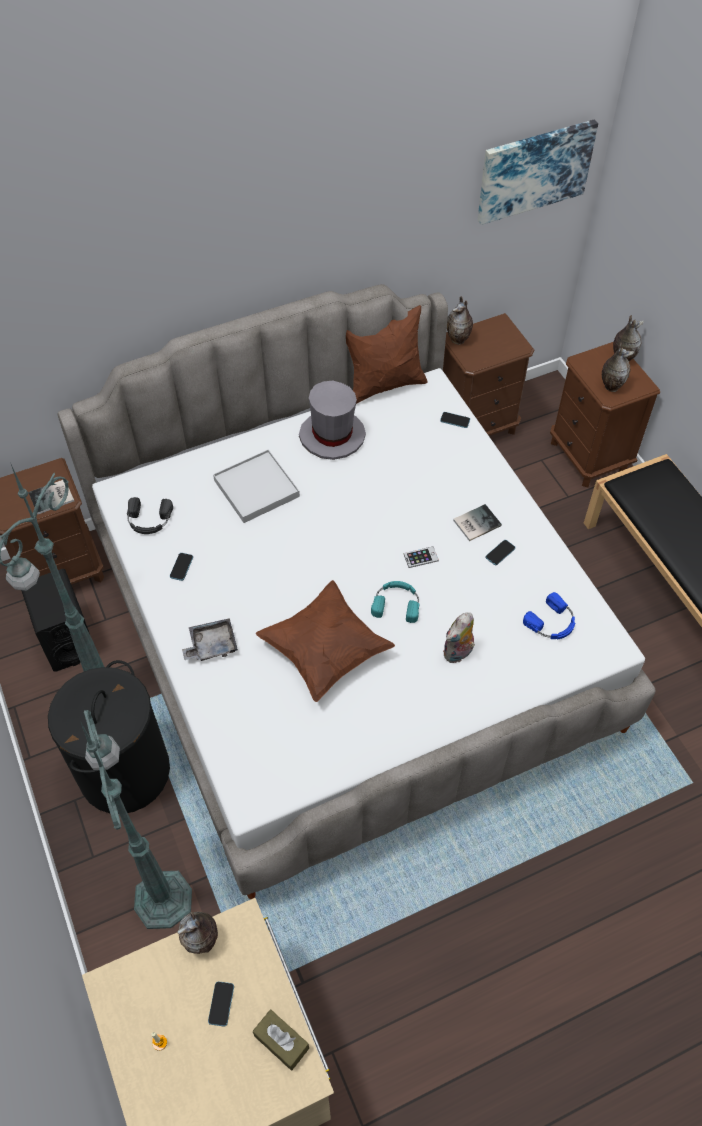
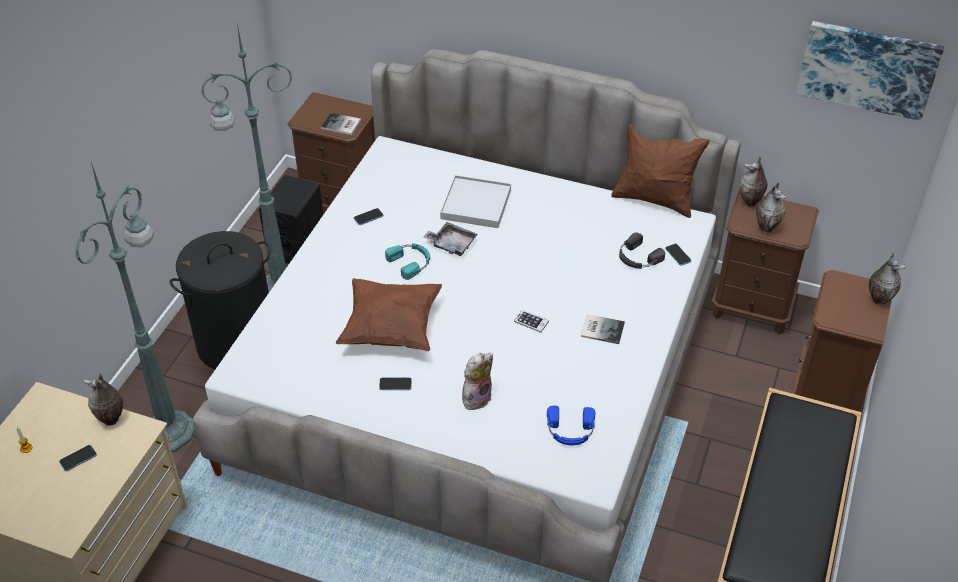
camera: 45 degrees right, 10 degrees down
(149, 520) = (384, 178): black headphones -> black headphones (637, 258)
(211, 645) = (327, 273): grey tray -> grey tray (451, 244)
(281, 1042) = (80, 506): brown tissue box -> none
(332, 436) = (571, 207): grey hat -> none
(396, 603) = (476, 336): turquoise headphones -> turquoise headphones (411, 262)
(458, 653) = (476, 397): plush toy -> plush toy turned 135 degrees clockwise
(500, 553) = (593, 360): phone -> phone (395, 384)
(611, 386) = (840, 311): vase -> vase (766, 227)

